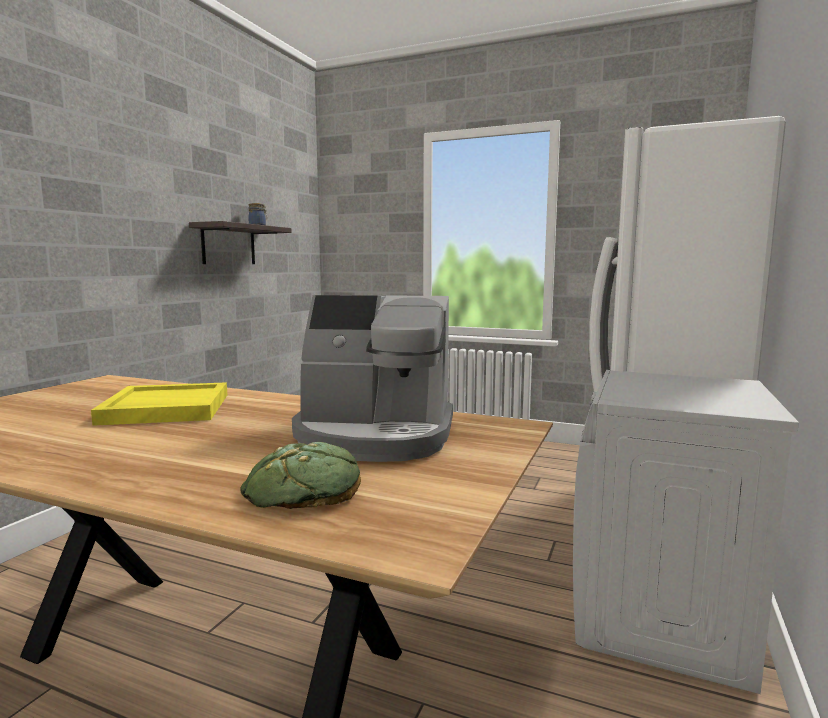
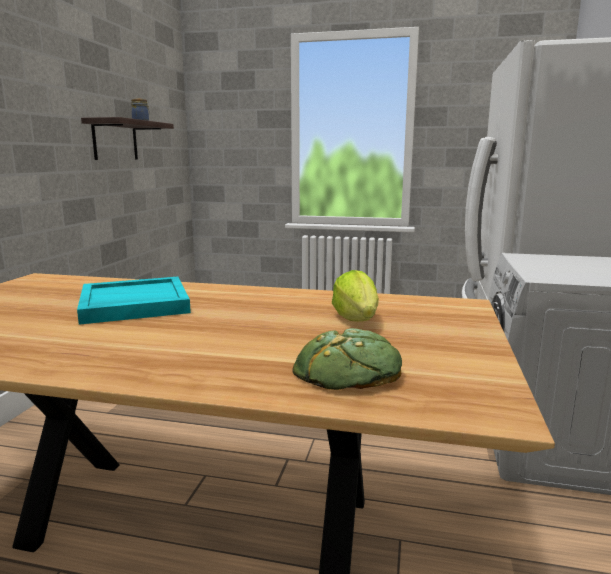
camera: 10 degrees left, 5 degrees up
(165, 409) = (133, 304): yellow tray -> turquoise tray
(375, 436) = (357, 319): coffee machine -> lettuce

